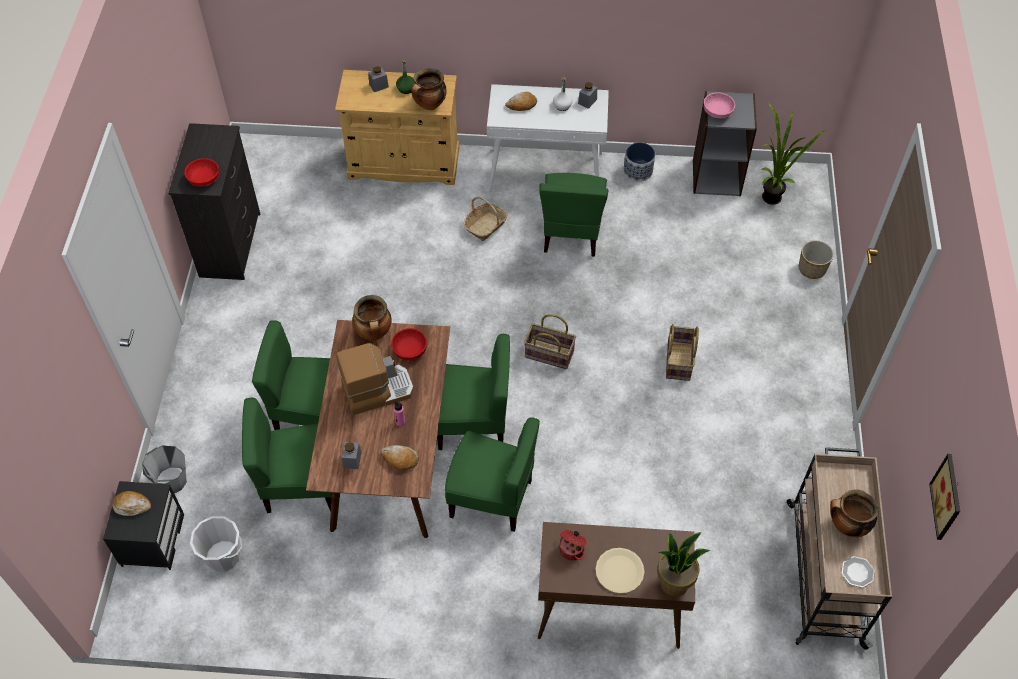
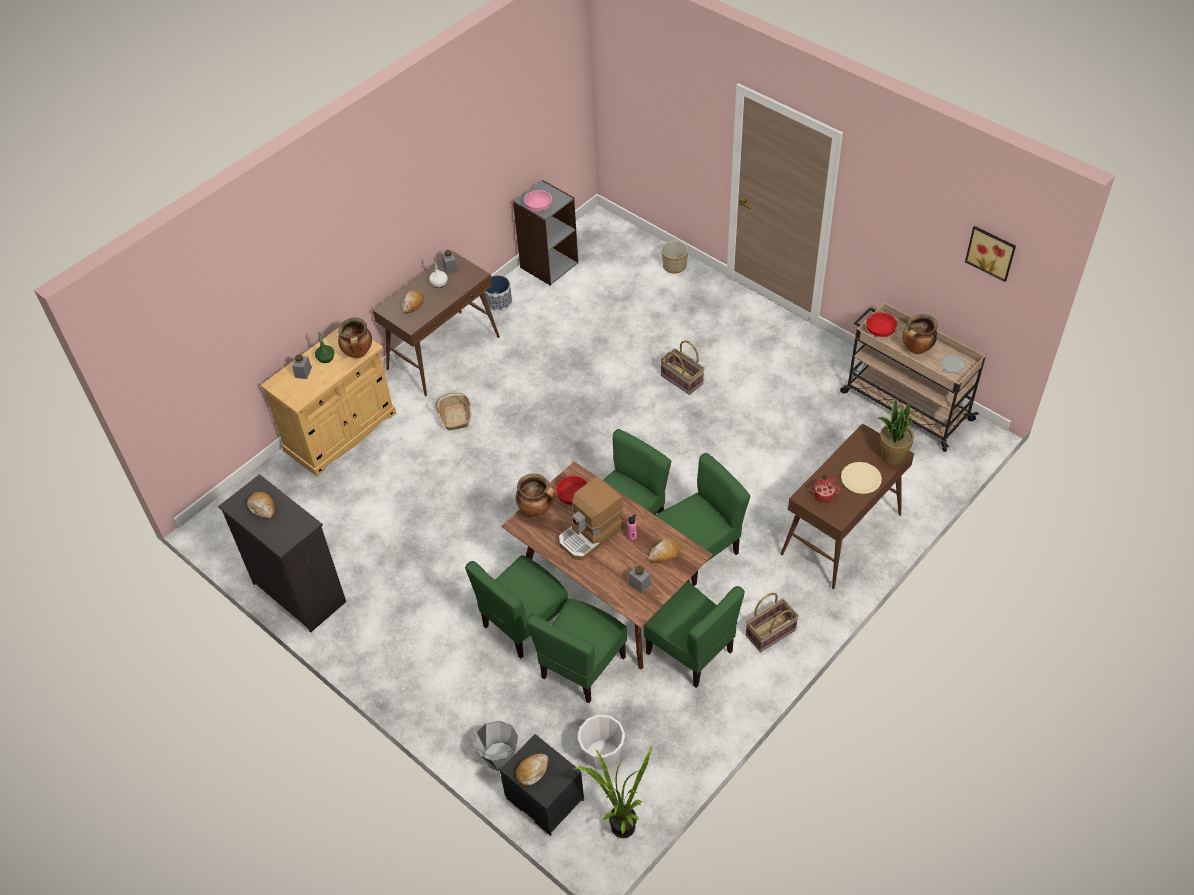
camera: 50 degrees left, 5 degrees down
(204, 179) = (293, 525): red bowl -> red bowl (880, 330)
(207, 150) = (262, 507): none -> bread
(377, 390) = (591, 535): coffee machine -> coffee machine turned 150 degrees counterclockwise
(546, 172) = (443, 352): white console table -> brown console table
(548, 354) = (608, 447): basket -> basket (771, 633)
(571, 233) = (514, 371): green chair -> green chair (690, 651)
(770, 194) = (592, 247): potted plant -> potted plant (618, 824)

